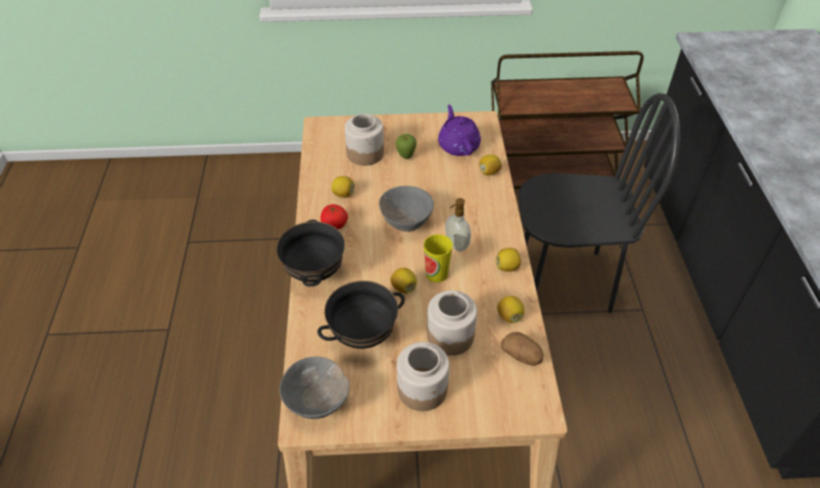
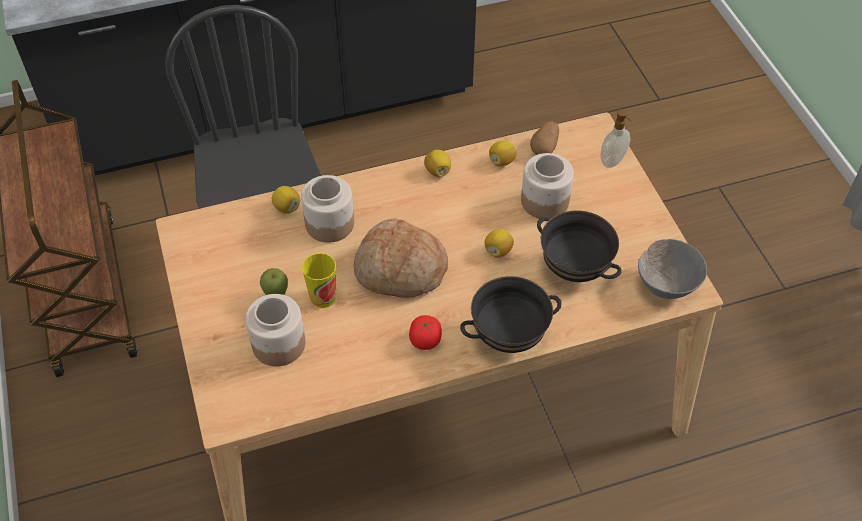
camera: 105 degrees left, 5 degrees up
(343, 194) = (367, 346): lemon -> none
(405, 223) = (400, 270): grey bowl -> bread
(423, 389) = (613, 210): jar -> jar (330, 223)
(436, 274) = (468, 227): cup -> cup (323, 297)
(456, 245) = (420, 218): soap dispenser -> soap dispenser (613, 161)
(458, 145) = (240, 246): purple teapot -> none

